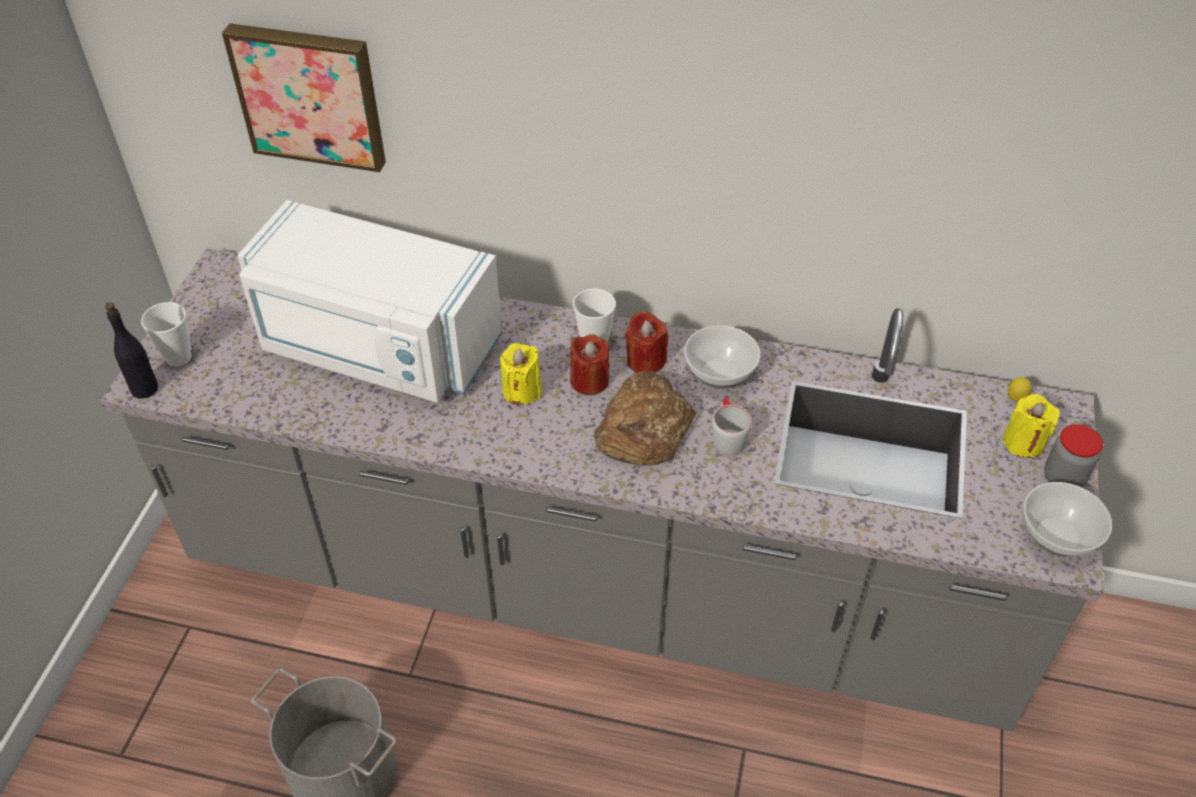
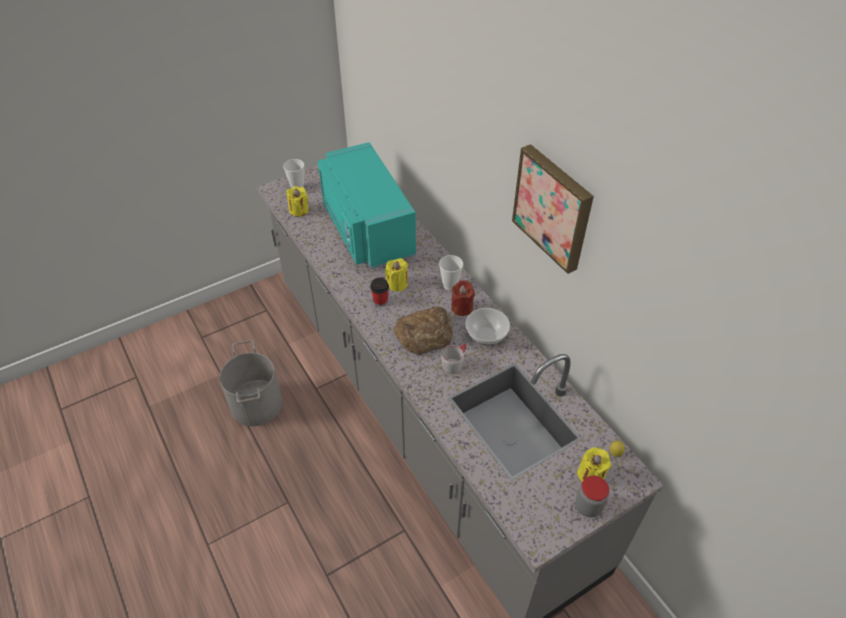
camera: 45 degrees right, 0 degrees up
(145, 388) = (274, 191): black bottle -> none
(230, 389) = (299, 210): none -> yellow candle
(310, 95) = (393, 97): picture -> picture (554, 207)
(376, 347) = (366, 229): white microwave -> turquoise microwave
(529, 429) = (380, 301): none -> cup
(589, 381) = (428, 299): red candle -> none
(1056, 537) = (545, 527): bowl -> none

